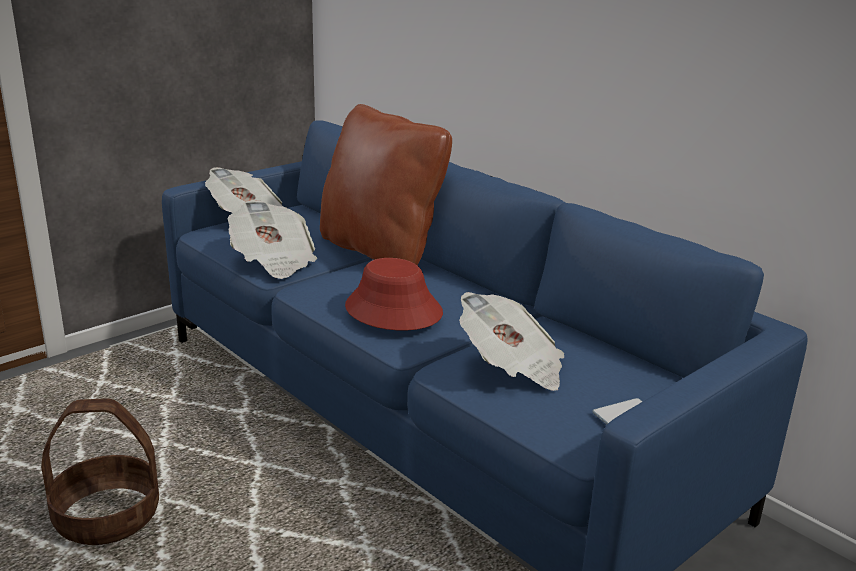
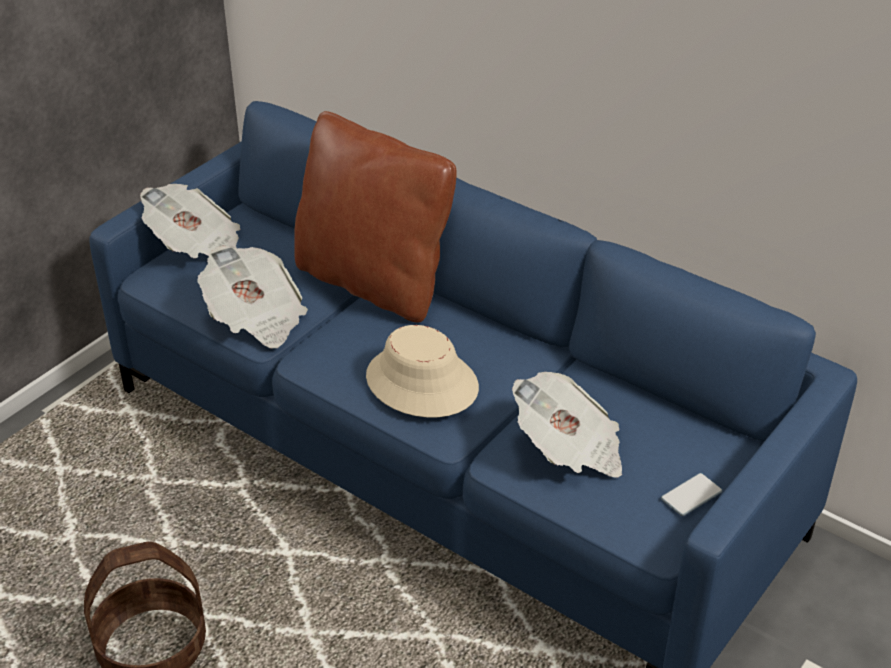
camera: 10 degrees left, 15 degrees up
(393, 310) = (421, 383): red hat -> beige hat

